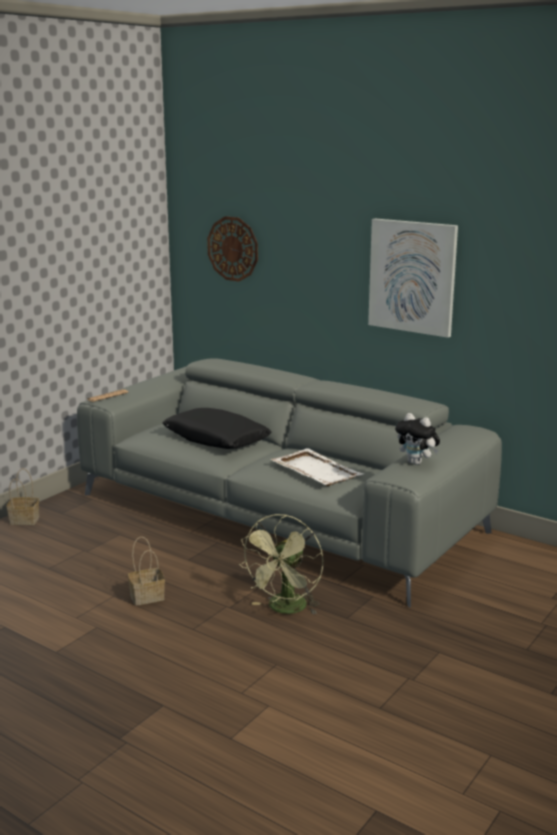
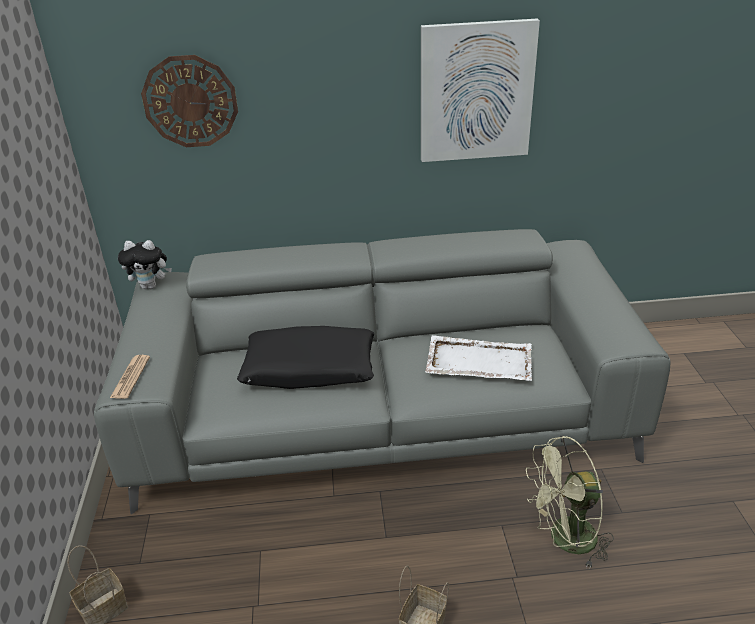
camera: 40 degrees left, 15 degrees up
(285, 609) = (564, 540): green fan -> green fan turned 90 degrees clockwise
(417, 463) = (610, 315): plush toy -> plush toy (151, 286)

